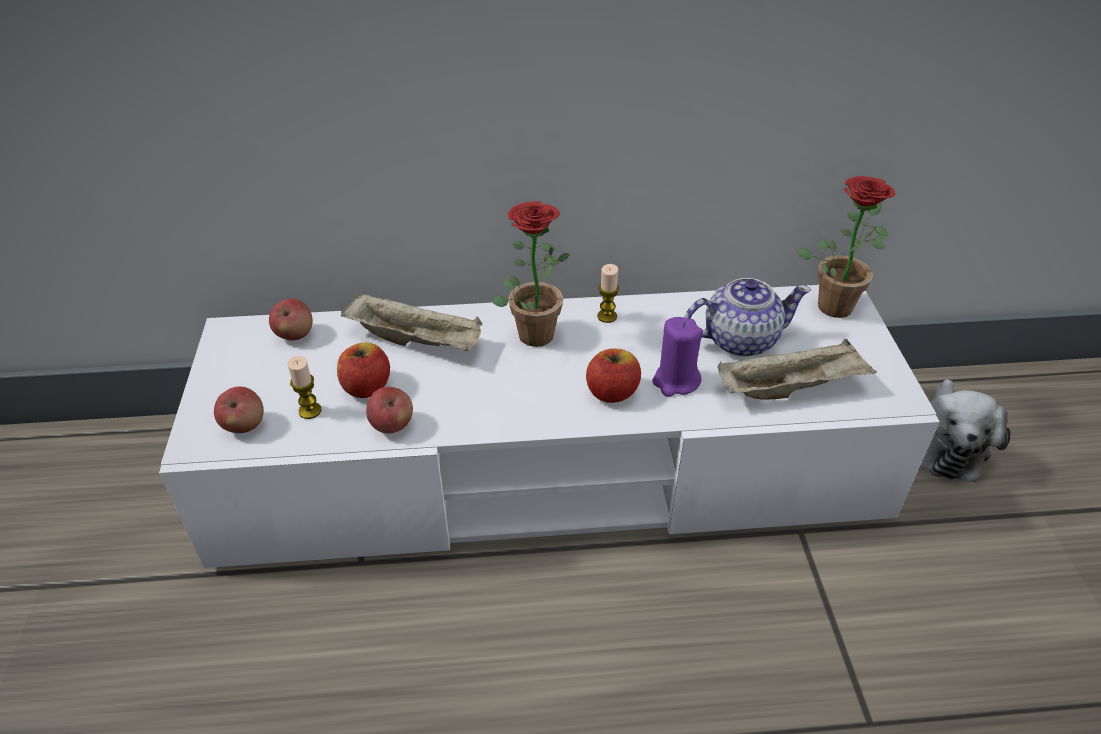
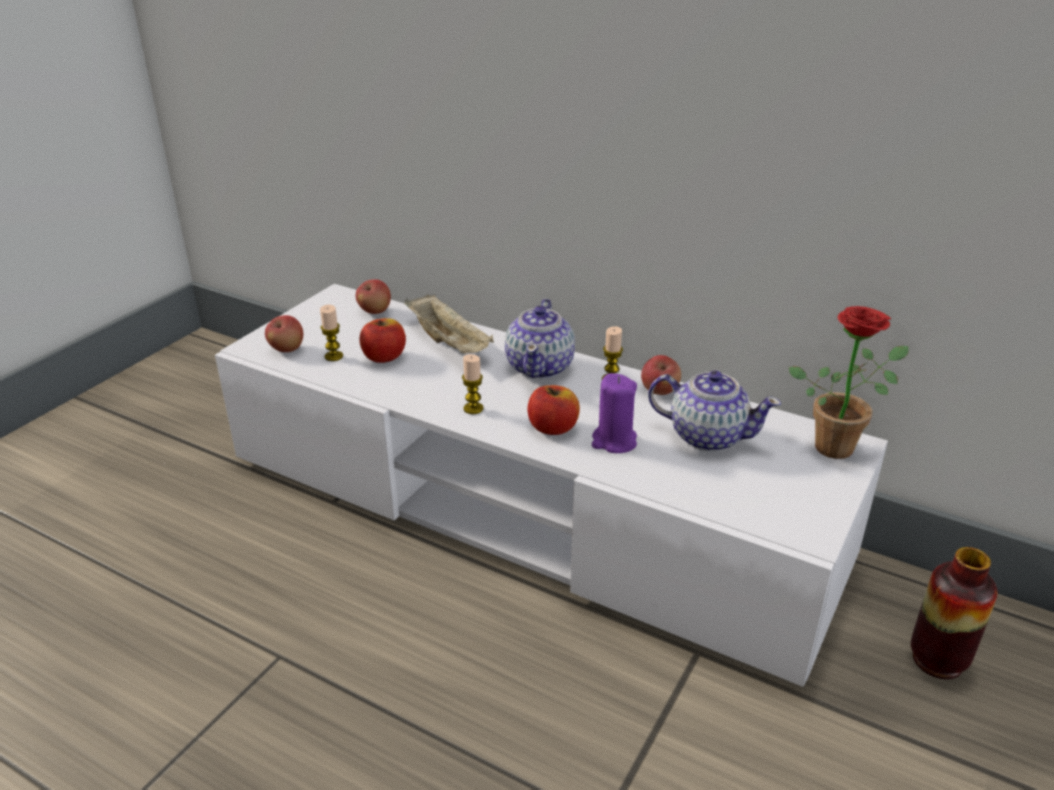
camera: 35 degrees right, 10 degrees down
(392, 425) = (374, 385): apple -> apple (659, 391)
(519, 406) = (473, 408): none -> candle
(532, 330) = (540, 366): potted plant -> teapot
(791, 387) = (711, 486): beige tray -> none
(945, 443) = (937, 660): plush toy -> vase

